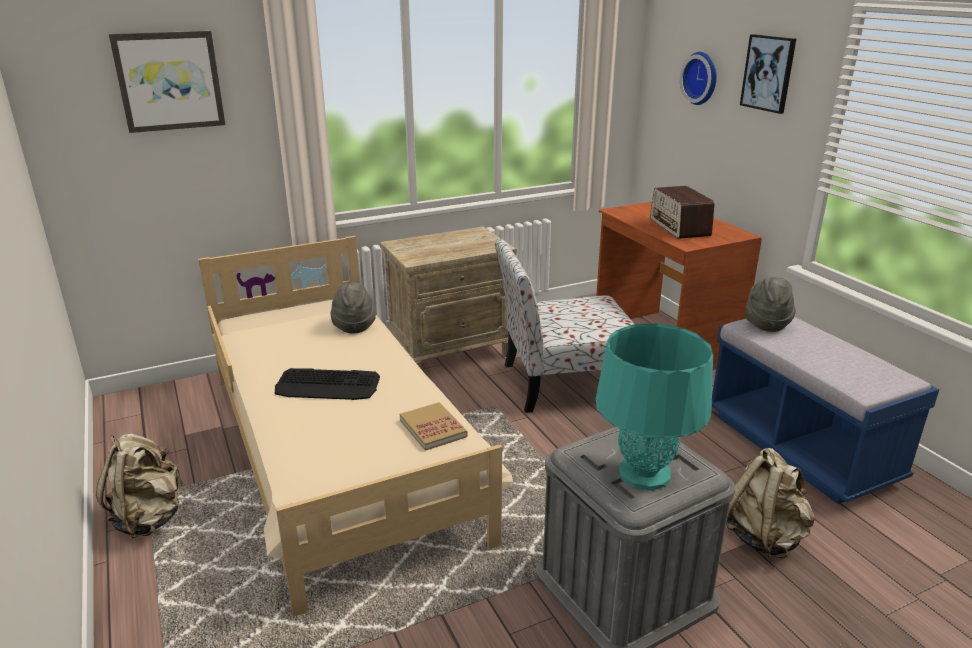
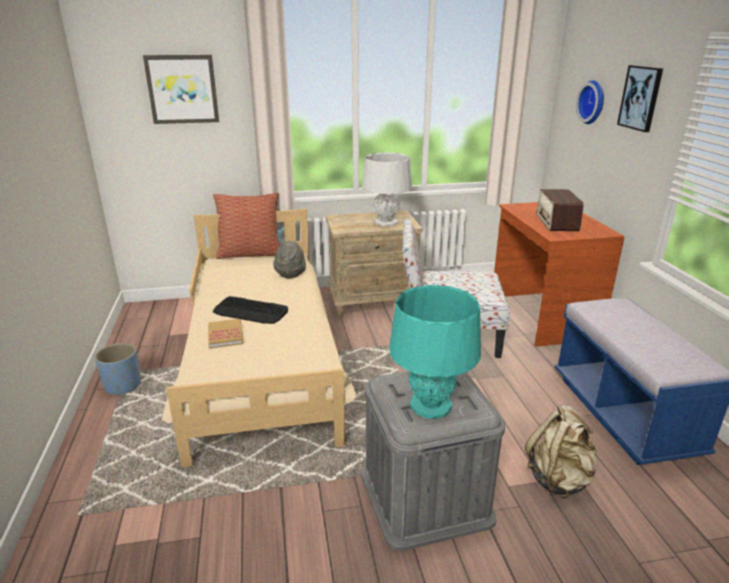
camera: 15 degrees right, 0 degrees up
(149, 518) = (123, 385): beige backpack -> blue planter
(281, 305) = (250, 253): none -> pillow
(433, 428) = (306, 350): book -> book (225, 335)
(466, 245) = (386, 222): none -> grey table lamp
(766, 323) = (605, 306): grey hat -> none

